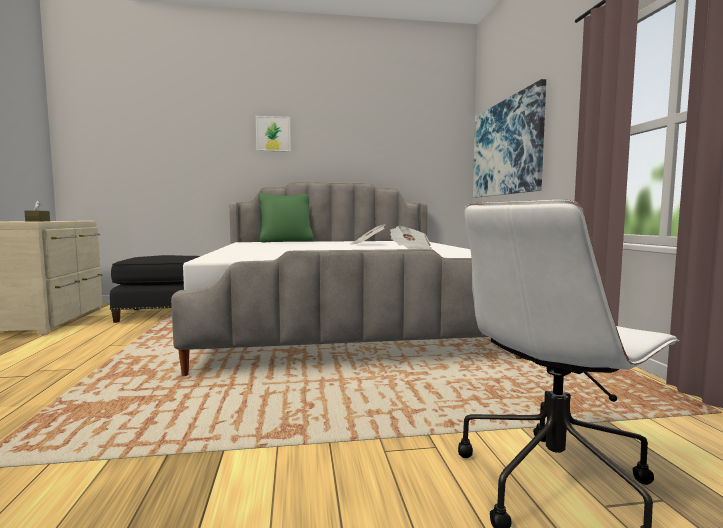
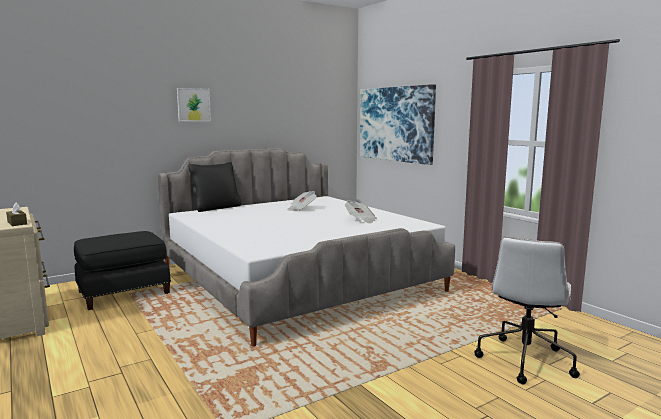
camera: 25 degrees left, 5 degrees up
(286, 241) = (216, 208): green pillow -> black pillow

